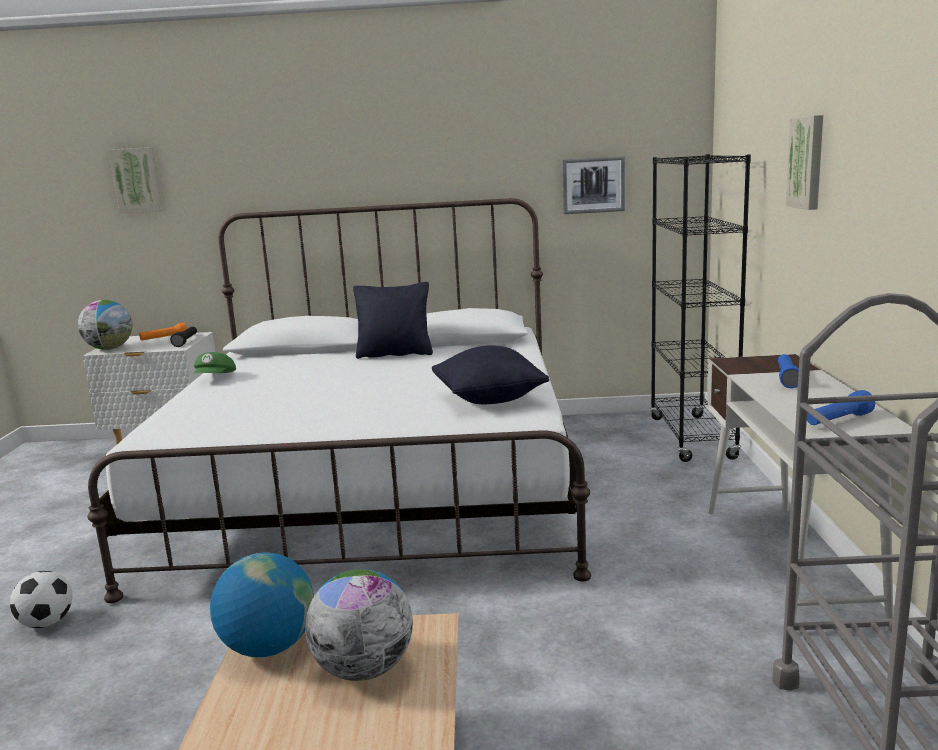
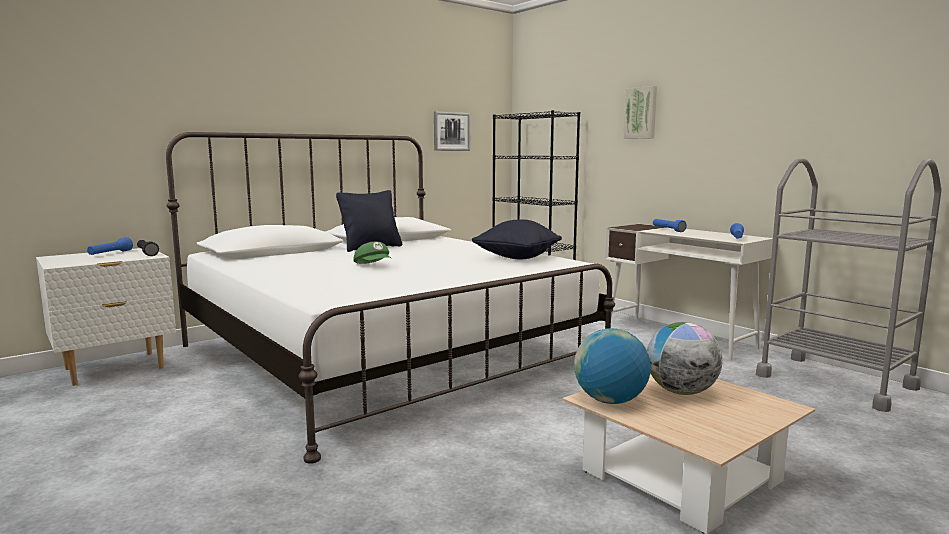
camera: 40 degrees left, 5 degrees down
(47, 623) = (279, 492): football -> none
(109, 349) = (64, 263): globe -> none
(137, 180) = (71, 90): picture -> none
(164, 339) = (110, 254): orange flashlight -> blue flashlight
(215, 378) = (256, 270): green cap -> green cap (374, 266)

